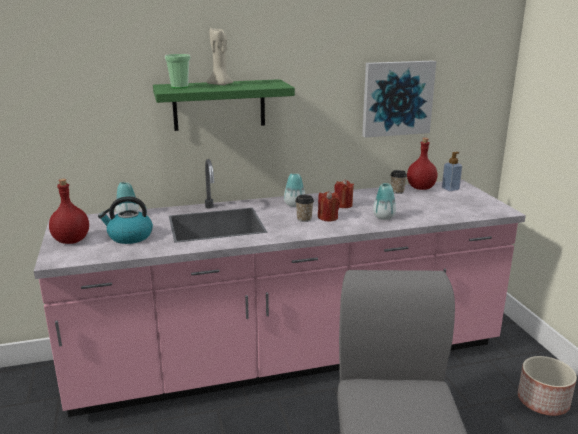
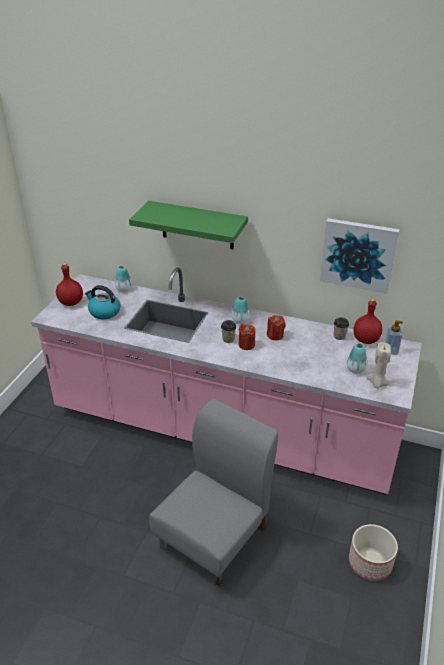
camera: 35 degrees right, 15 degrees up
(179, 87) = (157, 211): cup -> none
(220, 85) = (188, 216): beige candle -> beige candle (377, 383)
(384, 217) = (288, 361): vase -> vase (355, 369)

